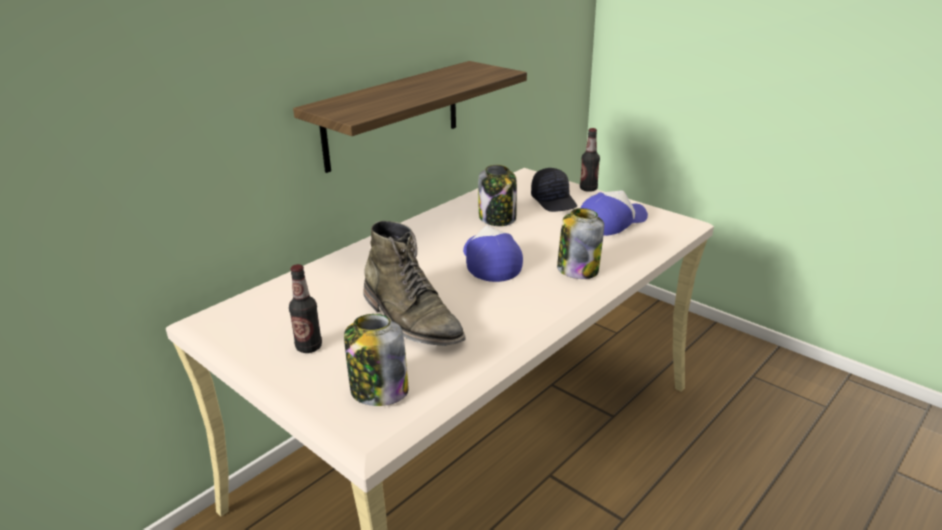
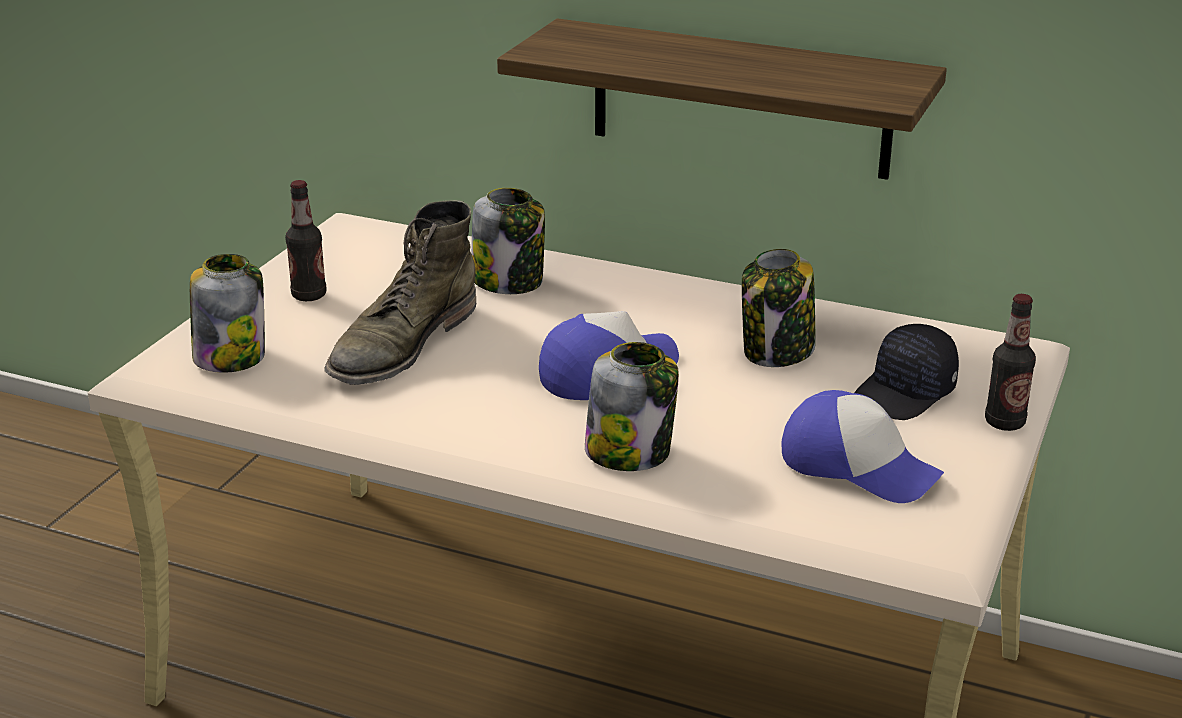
camera: 70 degrees right, 0 degrees up
(357, 273) = (509, 281): none -> jar

